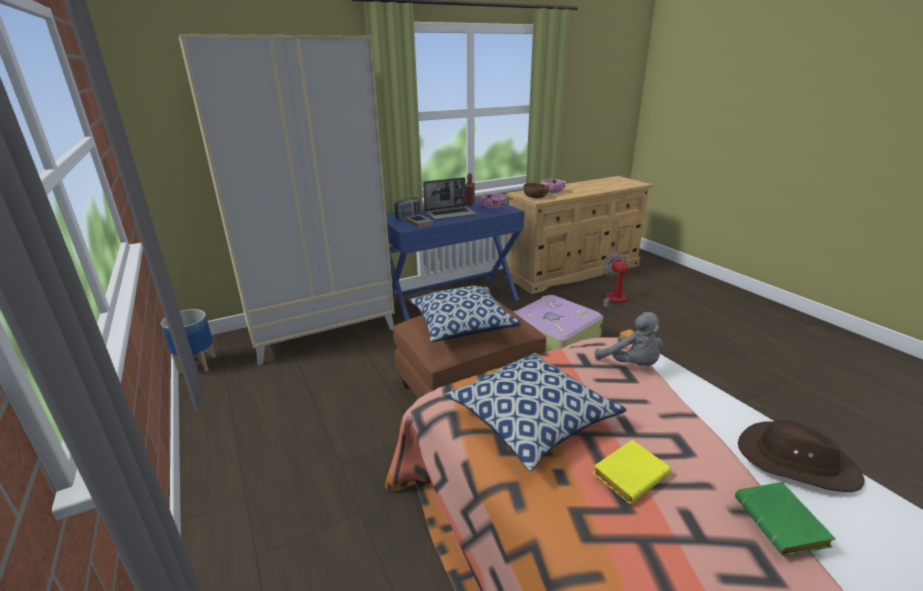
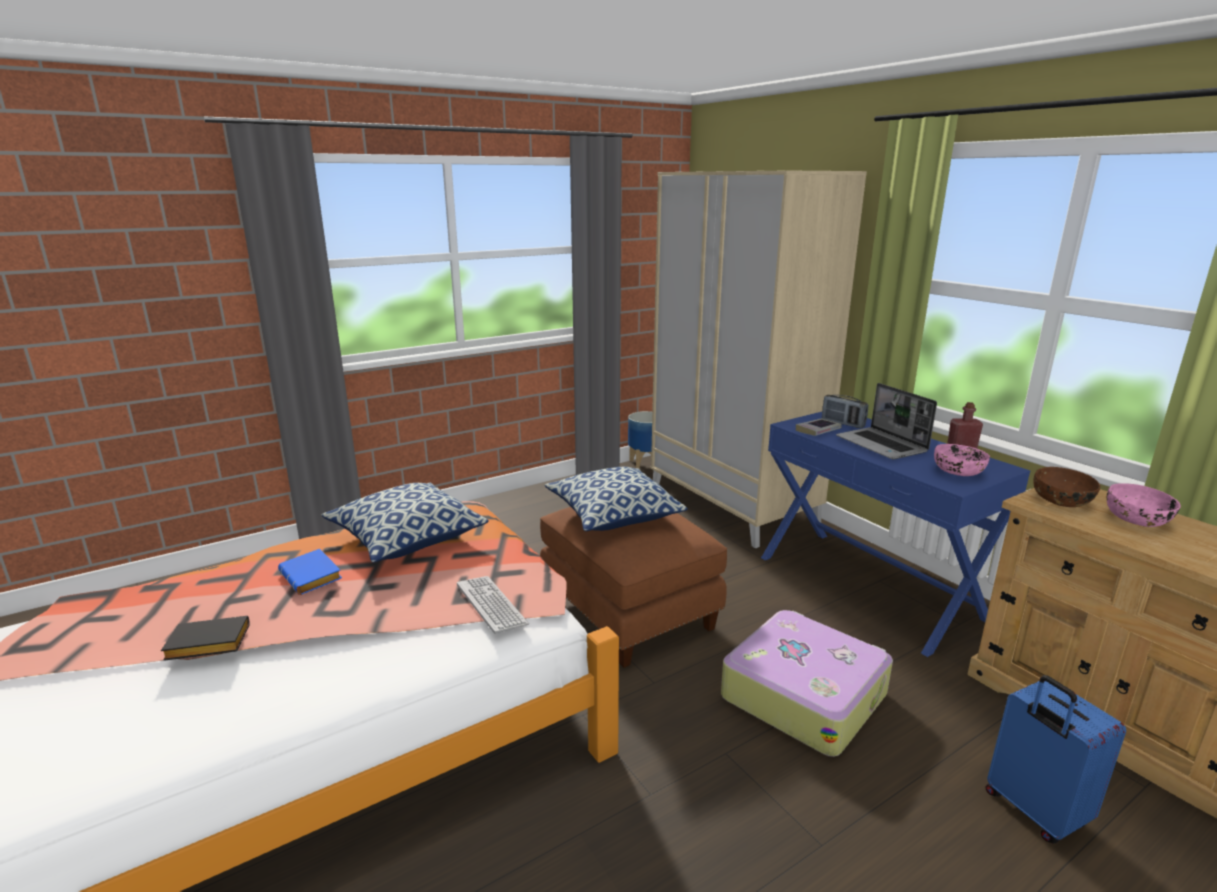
camera: 85 degrees right, 5 degrees down
(613, 301) = (1033, 811): fan -> blue suitcase
(629, 473) = (313, 577): yellow book -> blue book
(631, 364) = (491, 605): grey plush toy -> keyboard
(783, 524) = (206, 645): green book -> black book
(795, 461) = (275, 697): brown hat -> none

